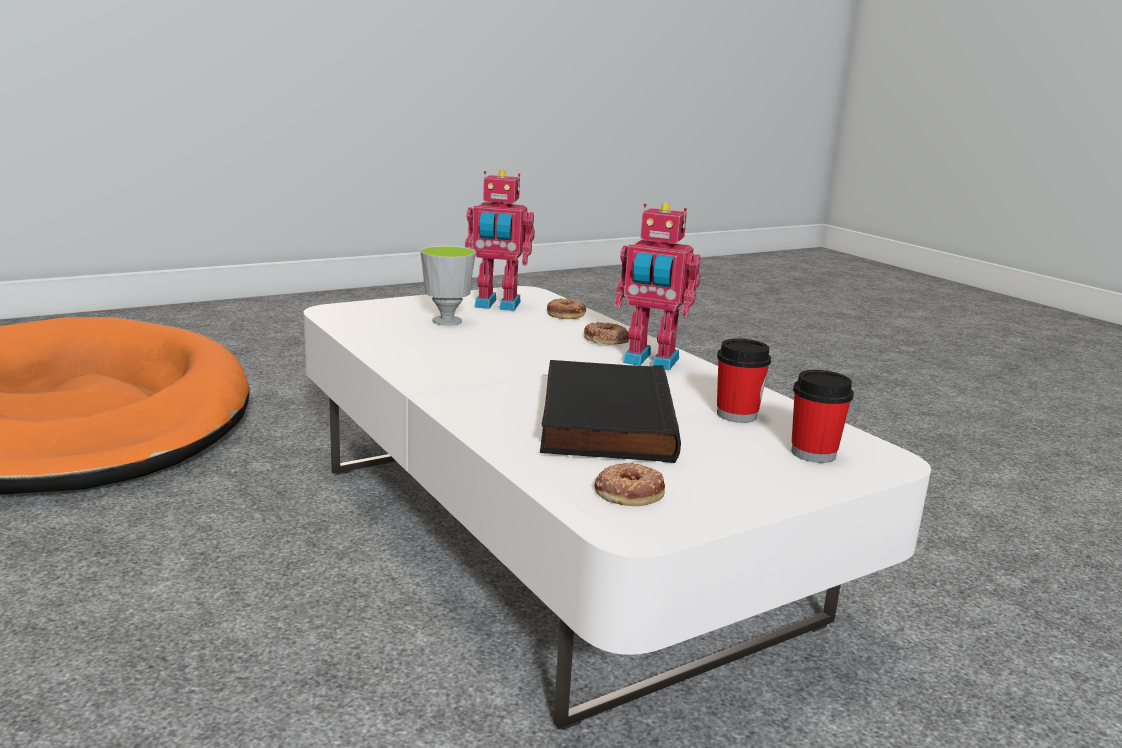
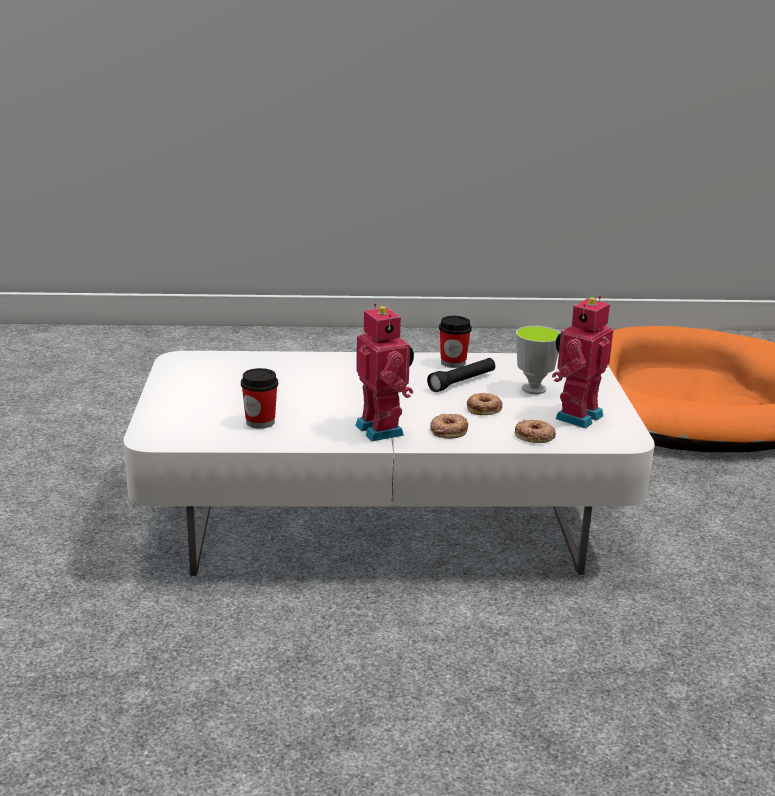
camera: 120 degrees right, 5 degrees up
(467, 347) = (462, 382): none -> black flashlight
(602, 420) = (296, 385): black book -> none
(629, 491) = (209, 367): donut -> donut (484, 408)
(650, 362) = (382, 429): toy robot -> toy robot turned 105 degrees clockwise
(813, 453) = (186, 421): cup -> cup (453, 363)

